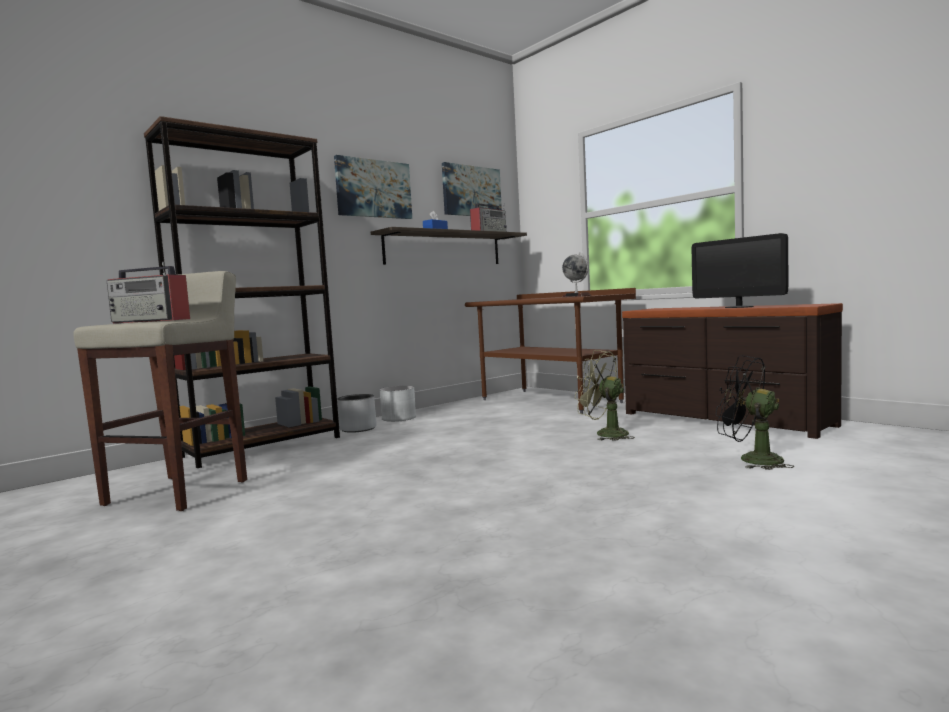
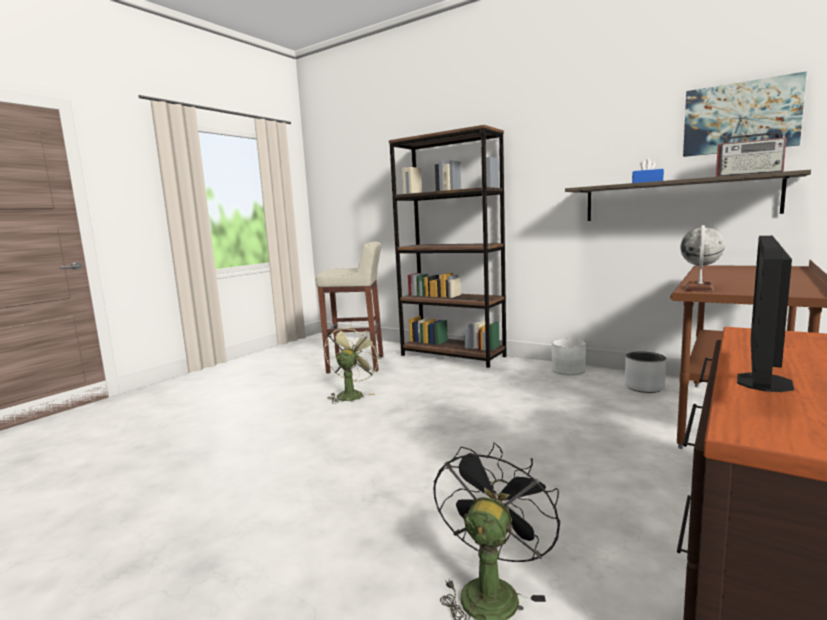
camera: 75 degrees right, 5 degrees up
(151, 321) = (338, 270): radio -> none
(358, 429) = (518, 367): grey planter -> grey planter (644, 387)
(373, 189) = (584, 145): picture -> none
(604, 434) = (572, 472): green fan -> green fan (351, 394)

